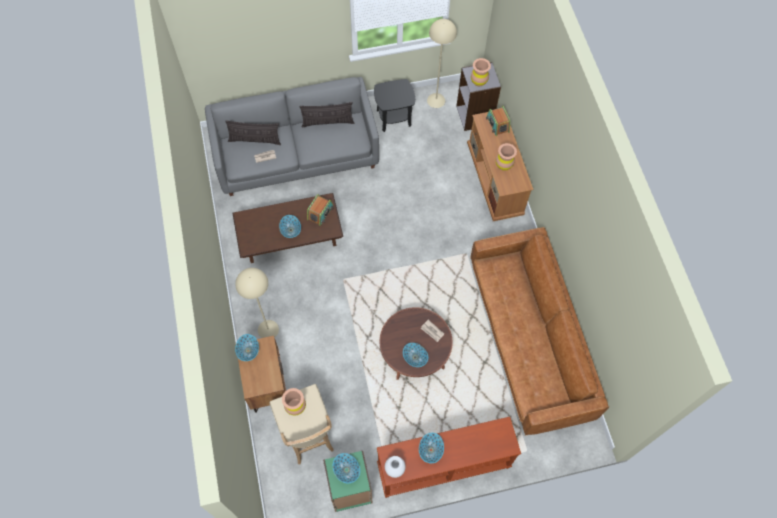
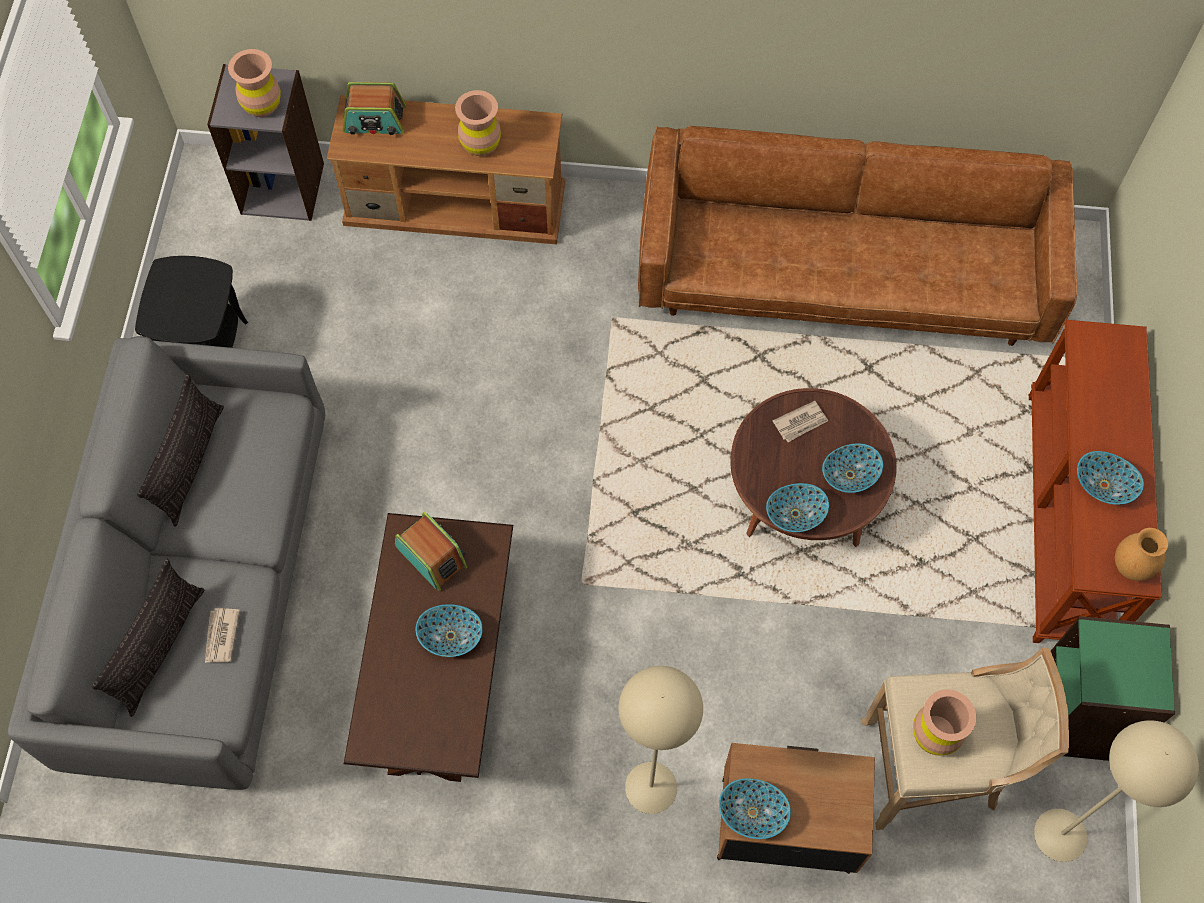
camera: 70 degrees left, 0 degrees up
(346, 470) = (1116, 662): bowl -> bowl (795, 514)
(395, 469) = (1131, 567): white vase -> brown vase
(436, 100) = (204, 248): beige floor lamp -> beige floor lamp (1061, 835)

